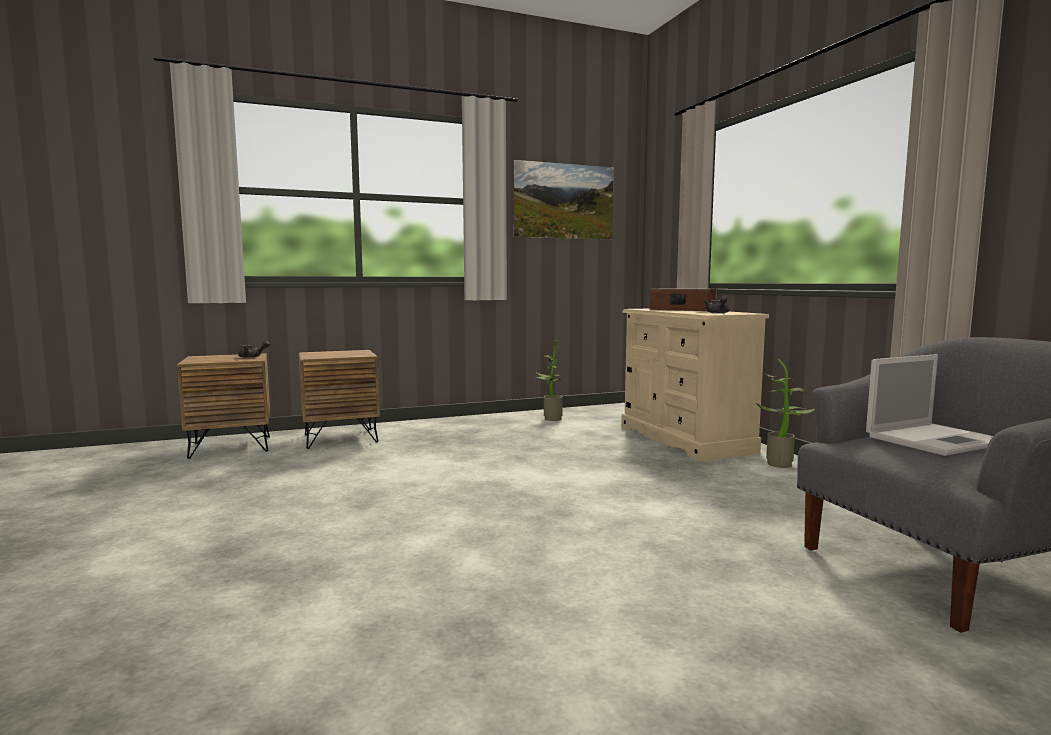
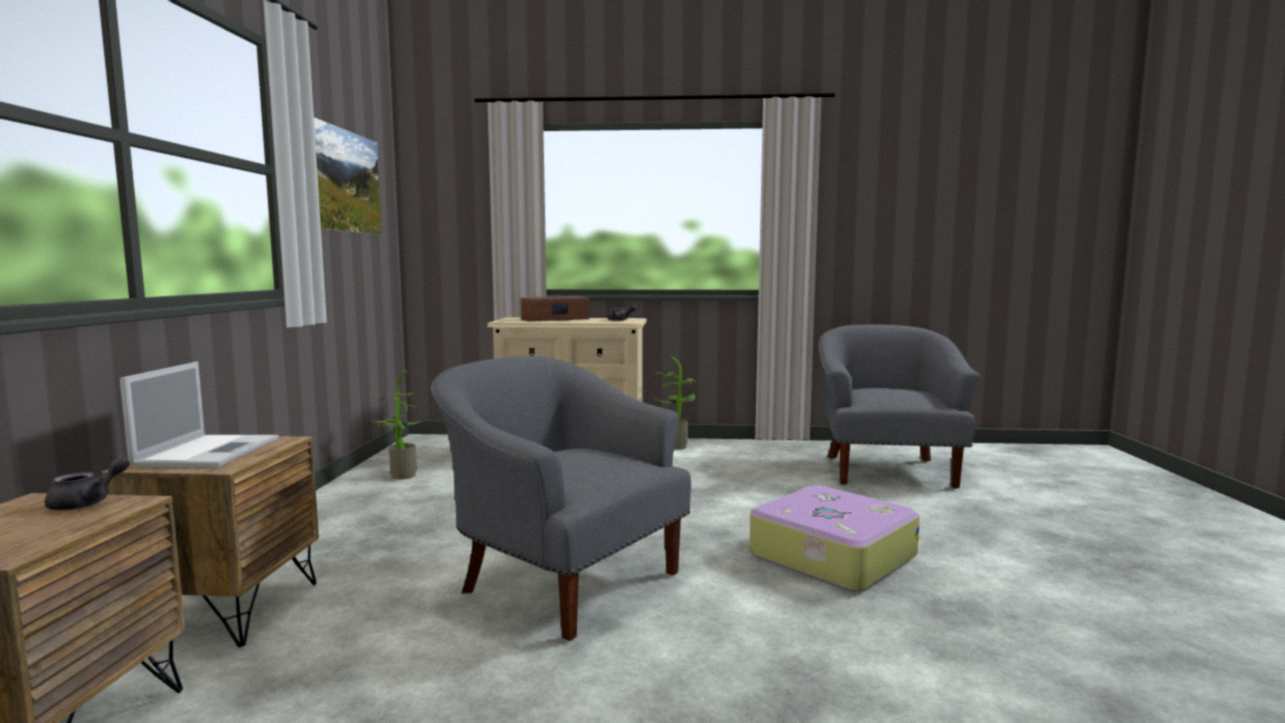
camera: 65 degrees left, 0 degrees up
(422, 484) = (564, 579): none -> grey armchair
(557, 562) = (830, 556): none -> suitcase
(936, 439) = (883, 390): laptop -> laptop (210, 451)

